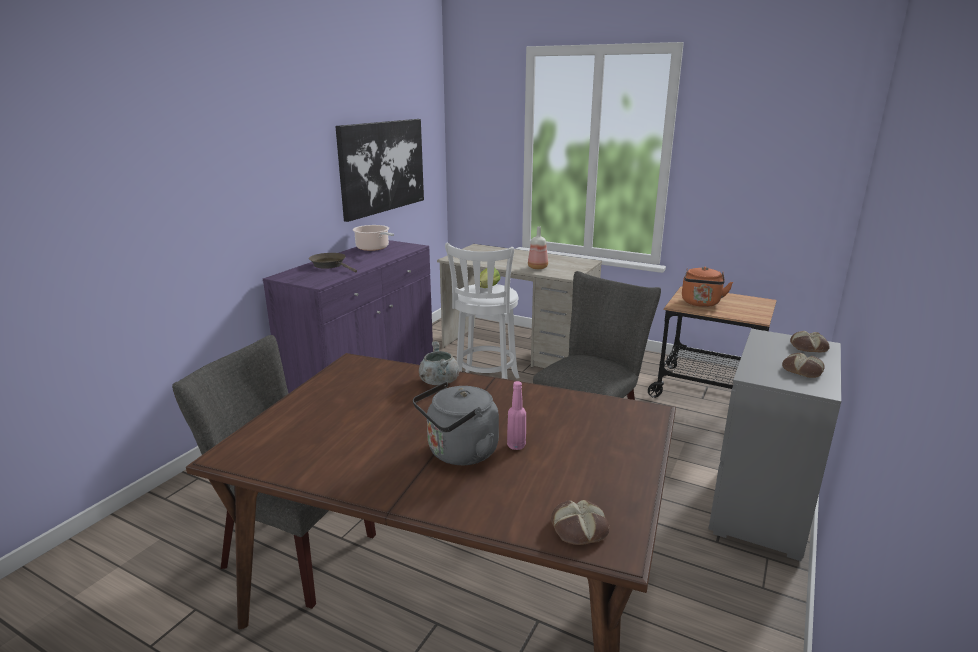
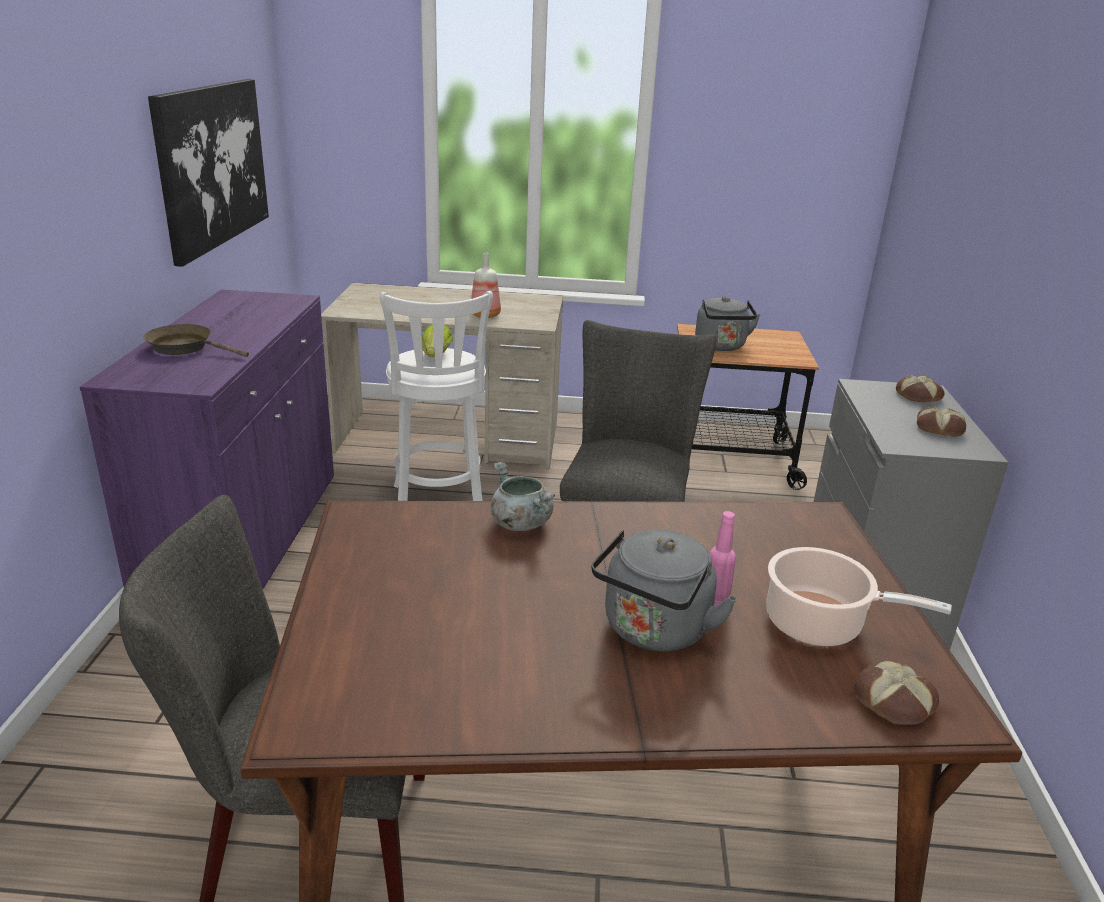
camera: 25 degrees left, 5 degrees up
(373, 248) = (230, 308): cooking pot -> cooking pot (820, 624)
(701, 303) = (721, 346): orange kettle -> grey kettle

